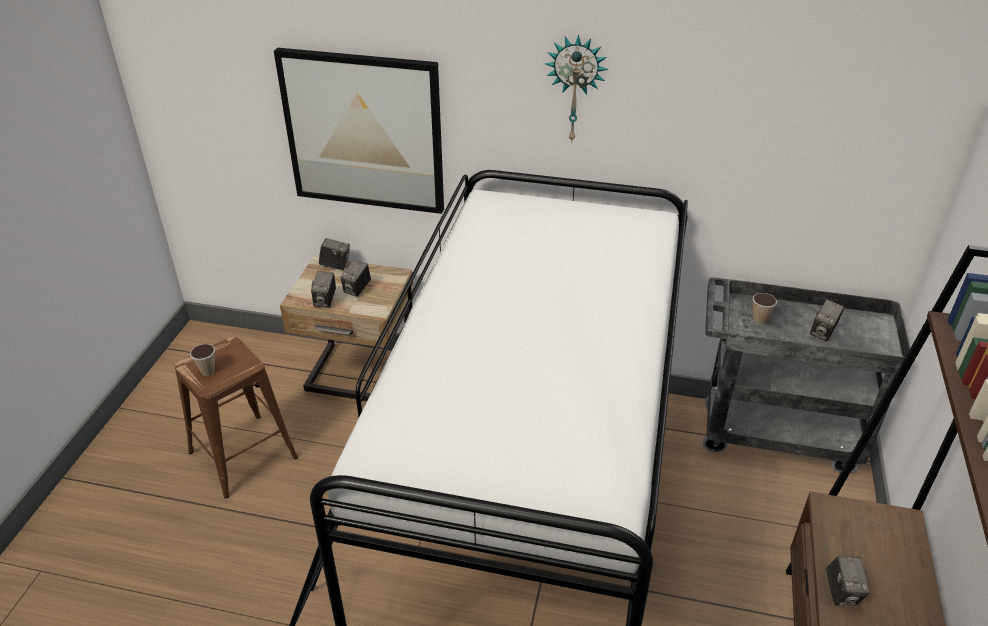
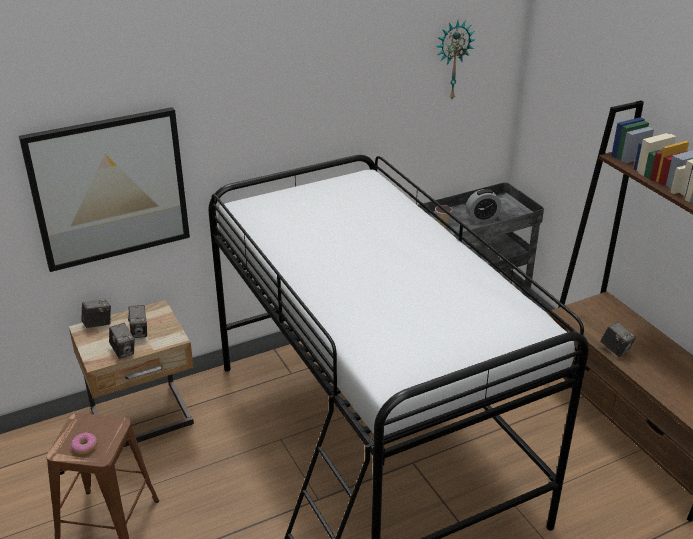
camera: 40 degrees left, 5 degrees down
(208, 371) = (84, 447): cup -> donut
(575, 88) = (283, 97): wall clock -> wall clock (452, 60)
(823, 332) = (482, 217): camera -> alarm clock

